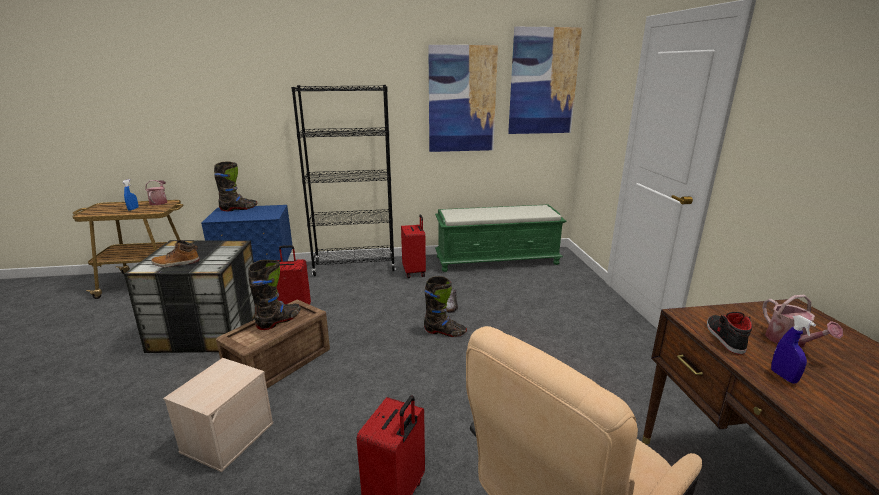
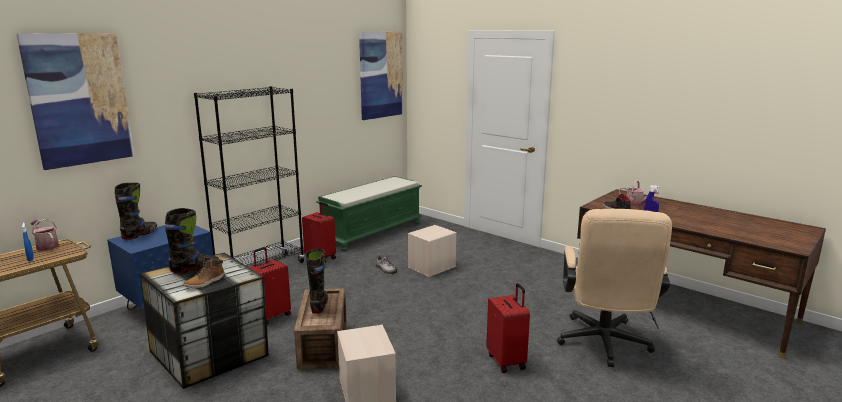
camera: 40 degrees left, 5 degrees down
(445, 332) = (409, 285): black boot -> black boot (195, 269)
(462, 99) = (327, 94): picture -> picture (79, 99)
(498, 320) = (431, 267): none -> beige storage box

